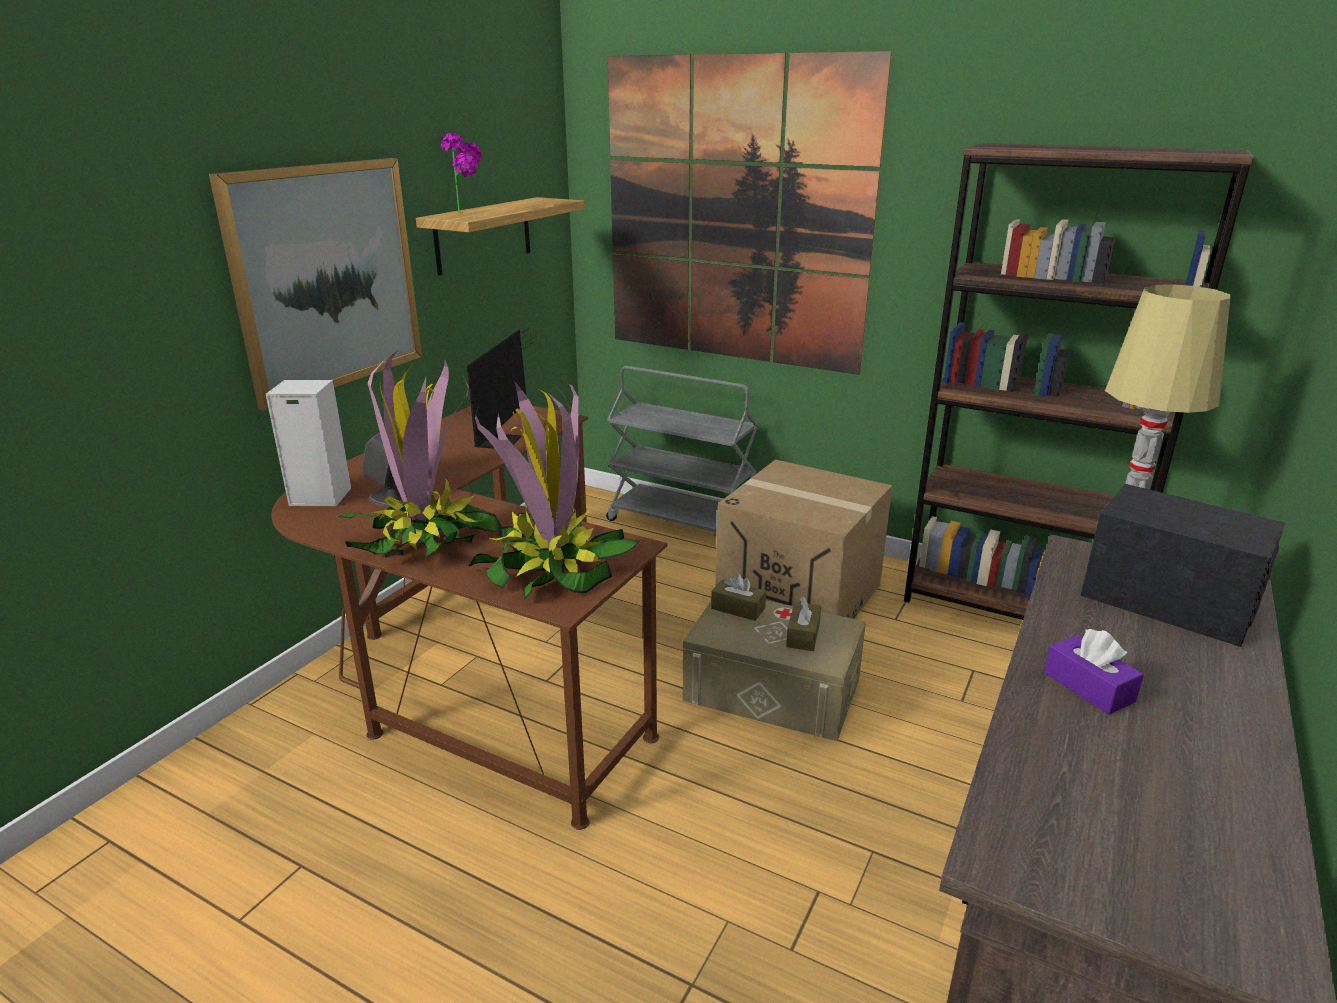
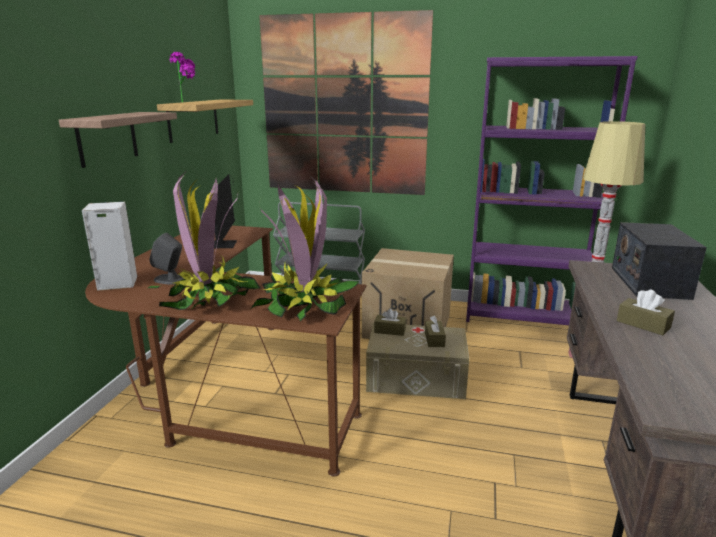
camera: 15 degrees left, 5 degrees down
(327, 278) = (107, 138): picture -> shelf
(1013, 607) = (524, 317): brown bookcase -> purple bookcase
(1088, 687) = (643, 324): purple tissue box -> brown tissue box
(1169, 601) = (649, 282): radio -> radio turned 105 degrees counterclockwise

